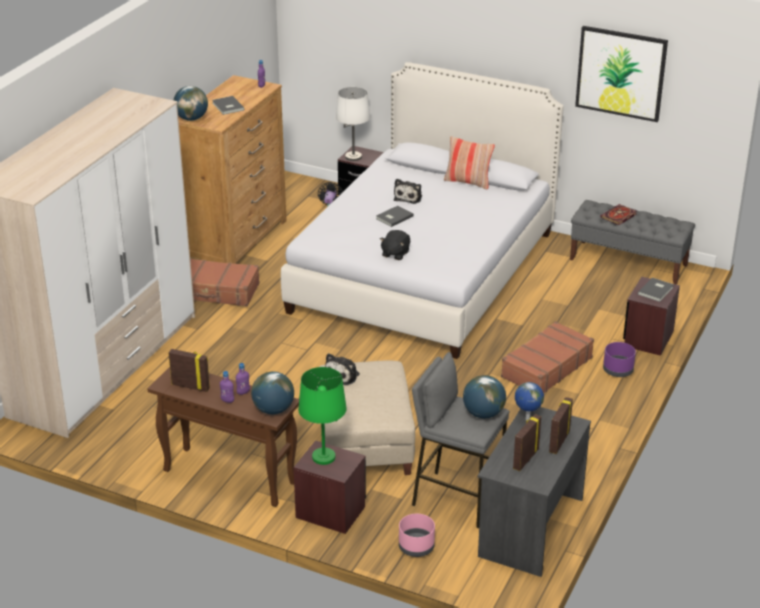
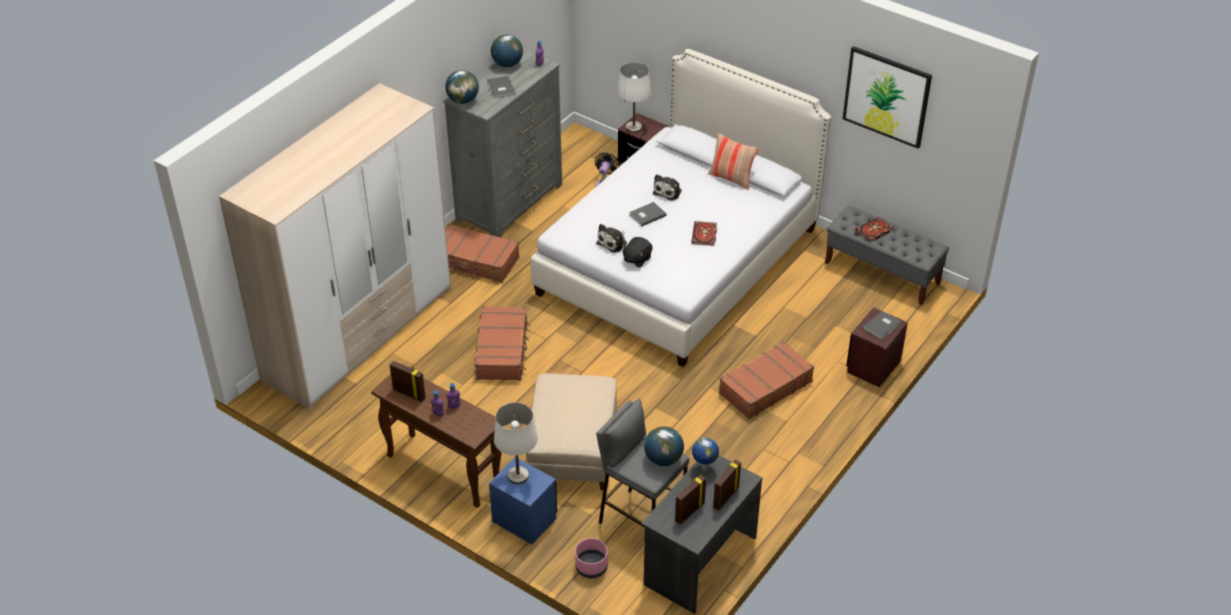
camera: 10 degrees right, 10 degrees up
(237, 240) = (510, 202): brown dresser -> grey dresser
(264, 364) = (502, 350): none -> brown suitcase
(274, 410) = (476, 429): globe -> globe (507, 64)
(323, 457) = (517, 476): green table lamp -> white table lamp
(330, 512) = (524, 520): brown nightstand -> blue nightstand
(343, 375) = (557, 389): plush toy -> plush toy (613, 243)
(457, 228) = (704, 235): none -> book
(618, 371) = (833, 399): purple planter -> none

